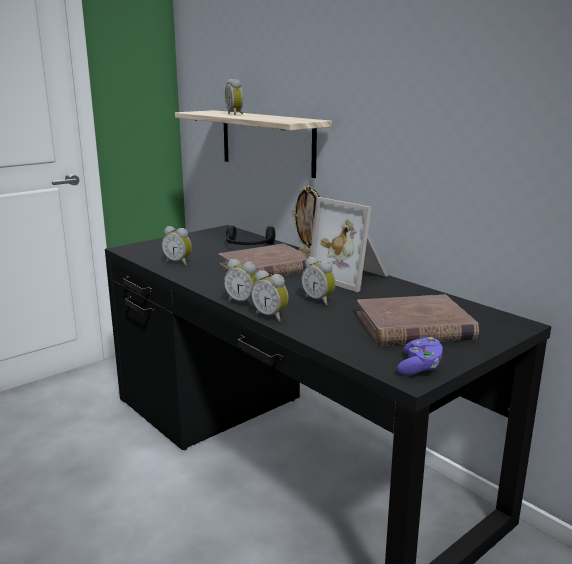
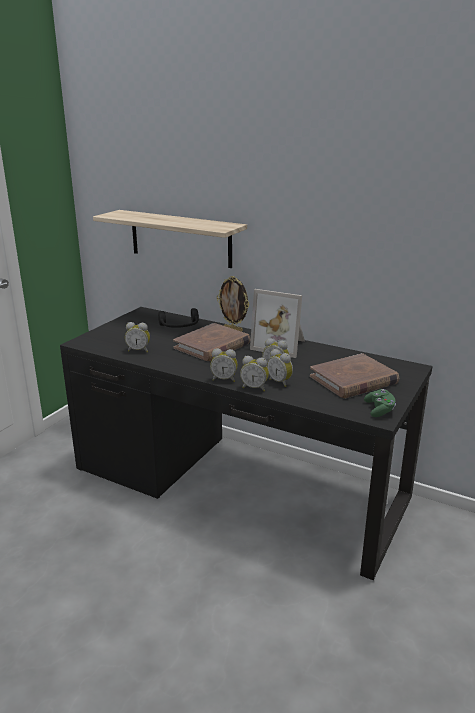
camera: 20 degrees left, 5 degrees up
(235, 114) = (154, 218): alarm clock -> alarm clock (280, 382)
(420, 367) = (379, 410): purple game controller -> green game controller

